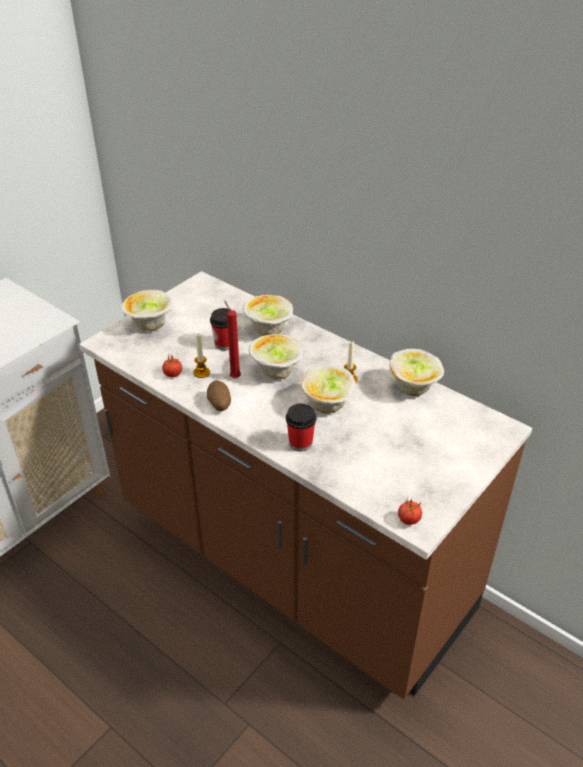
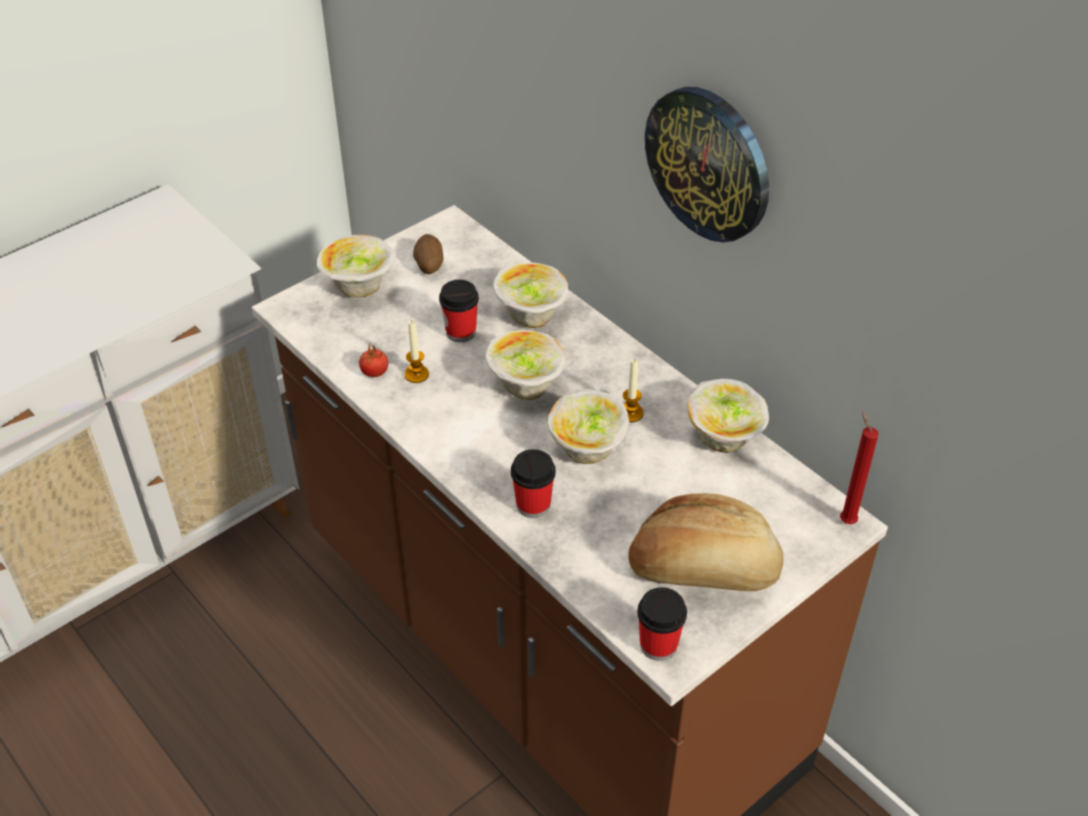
camera: 10 degrees right, 5 degrees up
(219, 404) = (430, 428): potato -> potato (429, 266)
(234, 377) = (462, 387): red candle -> red candle (845, 520)
(389, 204) = (709, 163): none -> wall clock
(408, 520) = (658, 645): tomato -> cup
(424, 468) = (703, 569): none -> bread

